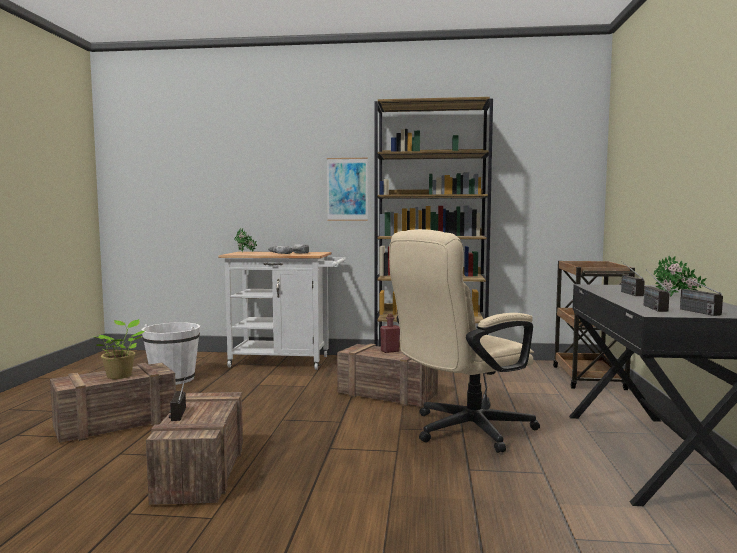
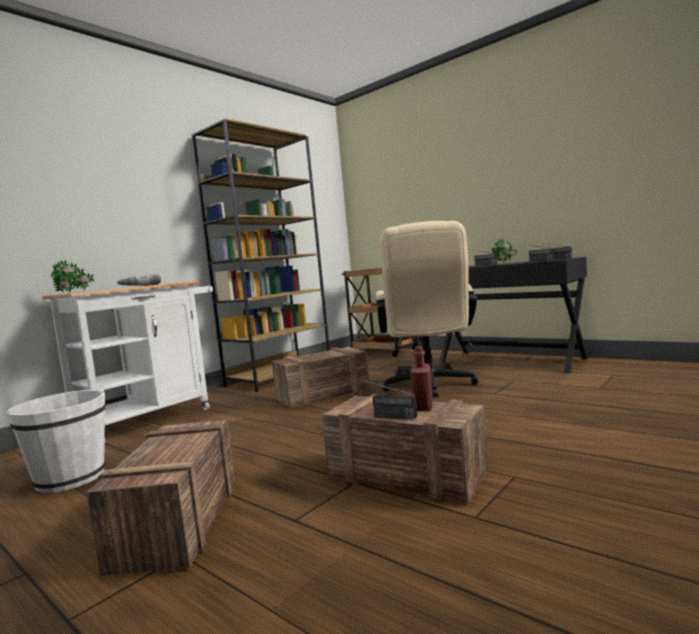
camera: 55 degrees left, 0 degrees up
(120, 375) = (180, 444): potted plant -> none
(347, 189) = (169, 214): picture -> none
(390, 351) = (317, 355): red bottle -> red bottle (423, 406)

